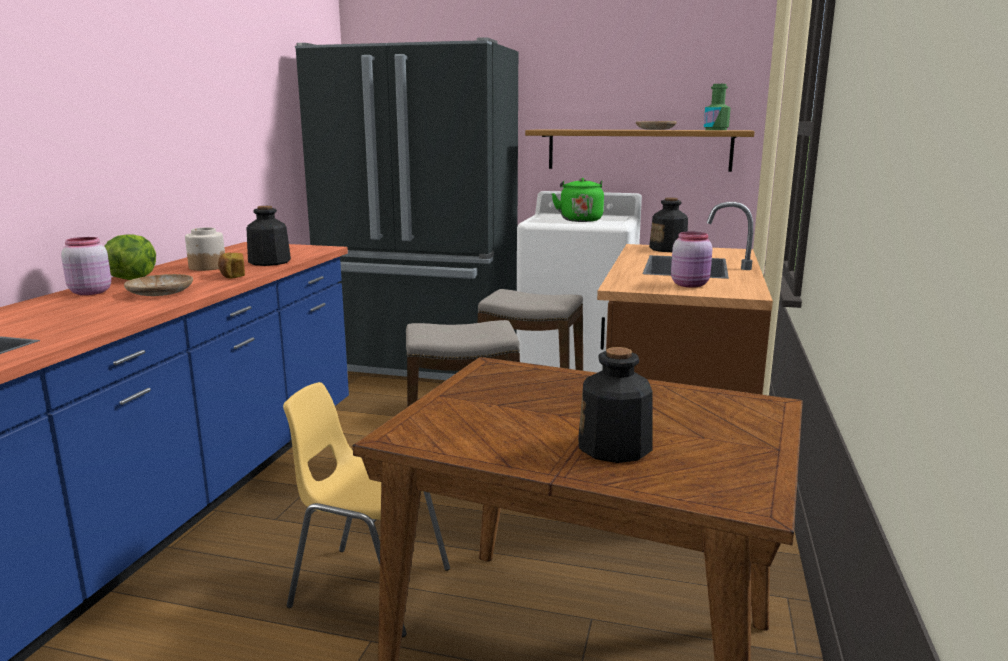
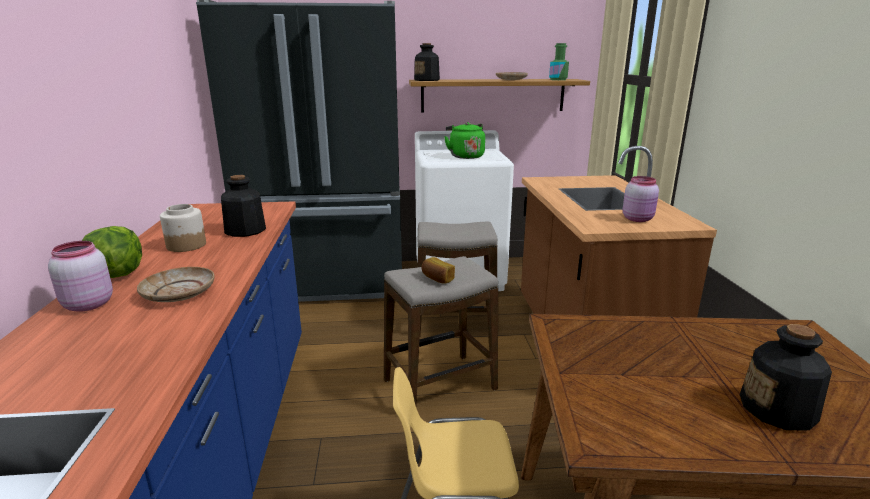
camera: 20 degrees left, 5 degrees up
(232, 275) = (230, 255): bread -> bread (437, 278)
(668, 249) = (561, 180): bottle -> bottle (427, 80)

